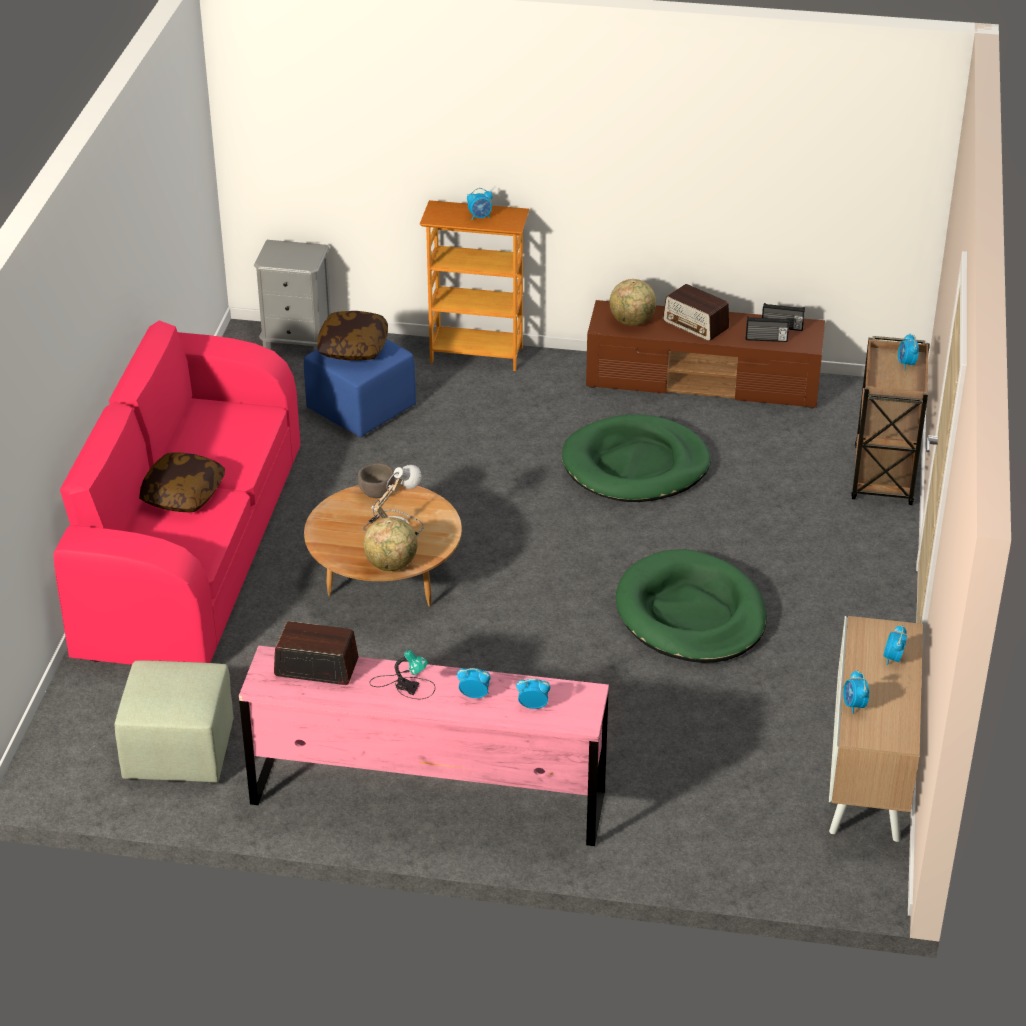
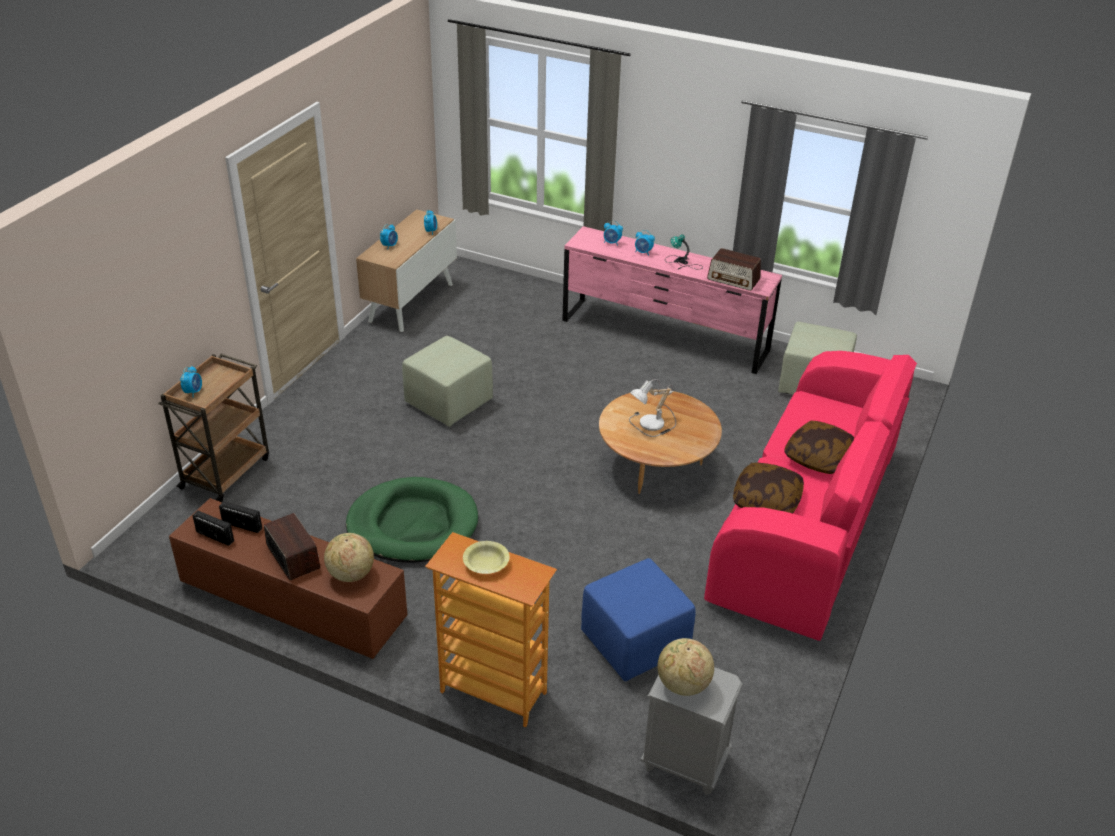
camera: 165 degrees left, 0 degrees up
(353, 348) = (643, 599): pillow -> pillow (766, 500)
(376, 493) = (657, 453): brown bowl -> none
(391, 565) = (661, 396): globe -> globe (682, 685)
(480, 217) = (486, 563): alarm clock -> yellow bowl
(691, 614) = (449, 402): green dog bed -> green ottoman

